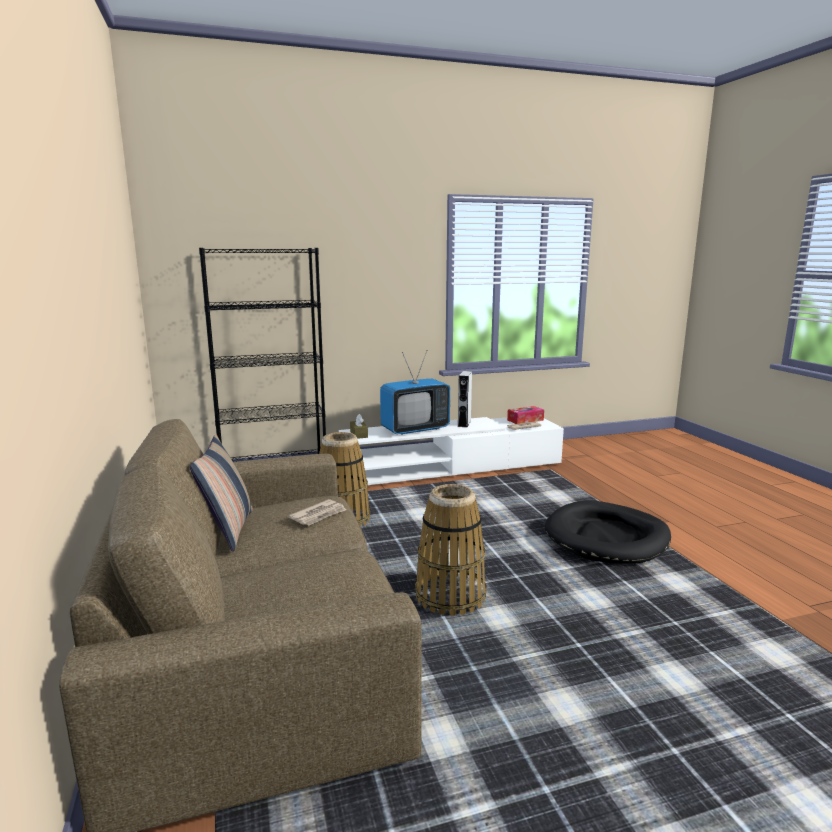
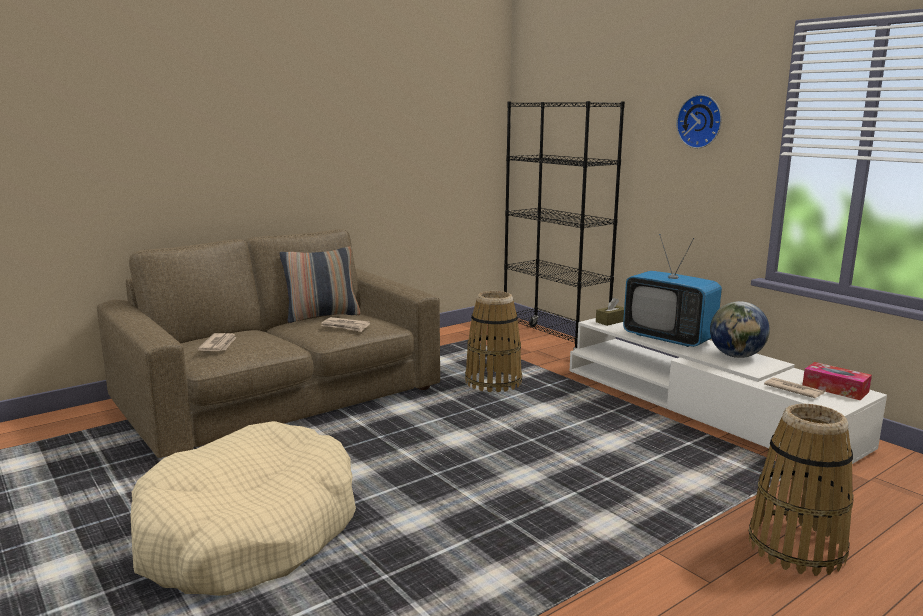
camera: 70 degrees right, 0 degrees up
(319, 594) = (219, 345): none -> newspaper
(383, 263) = (701, 121): none -> wall clock
(450, 596) = (380, 448): basket -> basket (796, 548)
(464, 423) = (736, 356): grey speaker -> globe
(602, 692) = (248, 532): none -> beige dog bed
(607, 537) = (589, 526): black dog bed -> none

